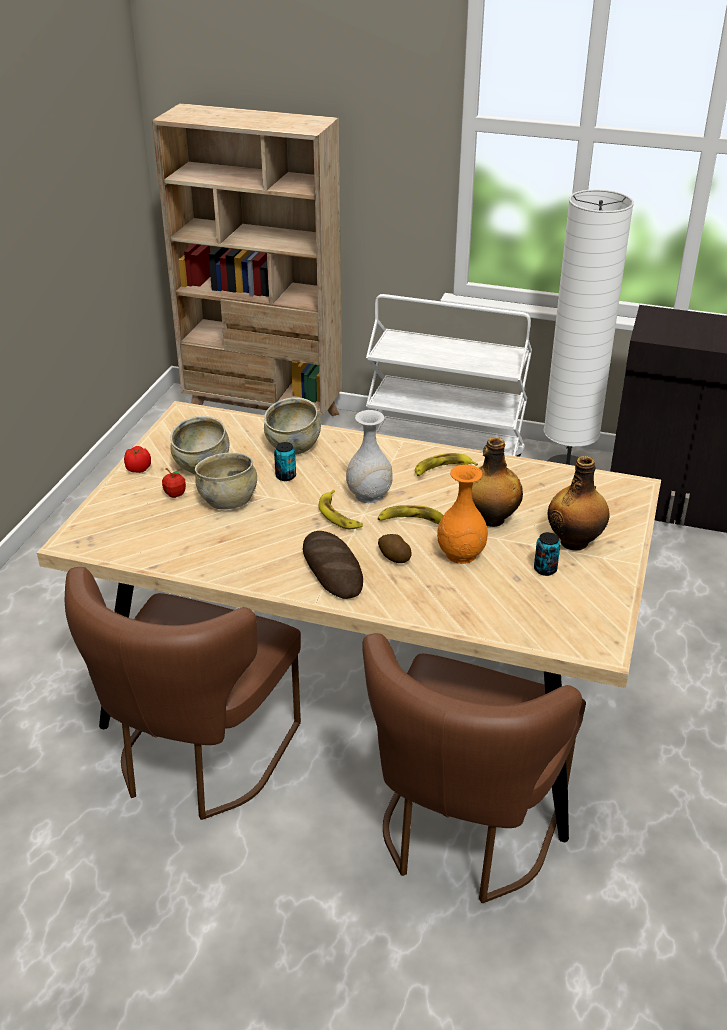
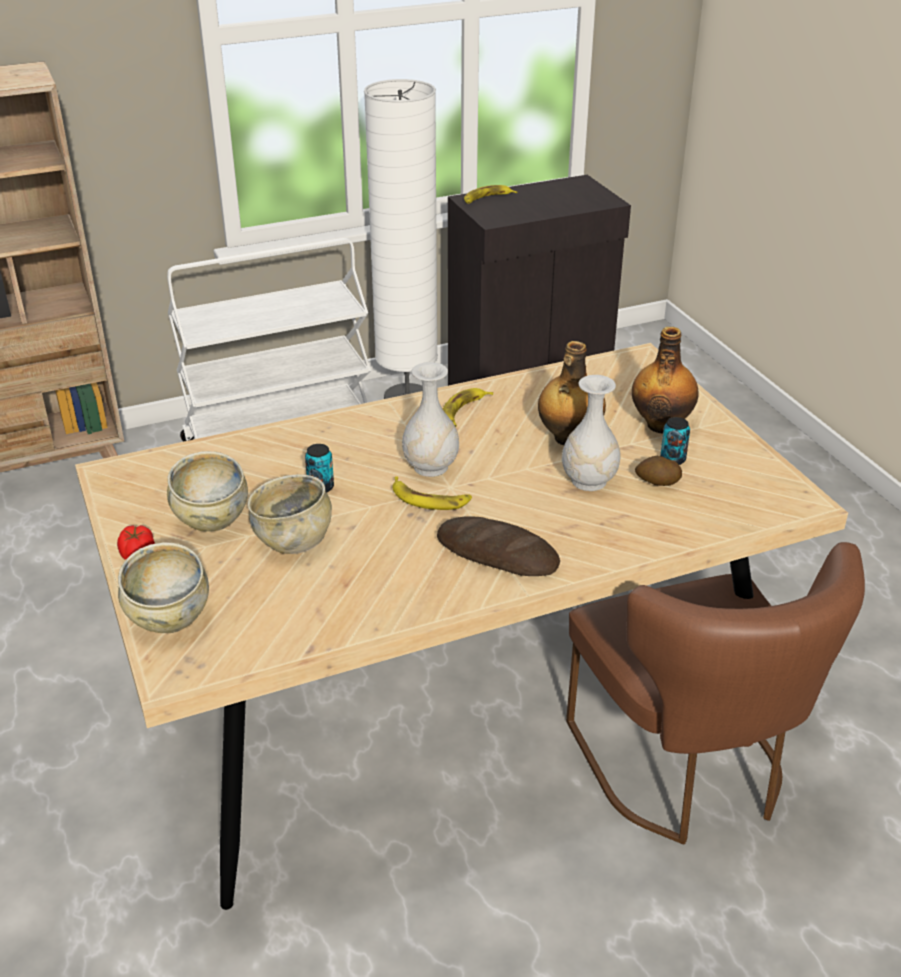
camera: 40 degrees left, 0 degrees up
(175, 494) = (224, 562): apple -> none
(197, 760) = (374, 870): brown chair -> none
(293, 446) = (284, 453): beige bowl -> beige bowl (168, 616)
(393, 557) = (536, 513): potato -> potato (657, 482)
(411, 521) = (504, 472): banana -> banana (487, 199)
(460, 554) = (588, 481): orange vase -> white vase

